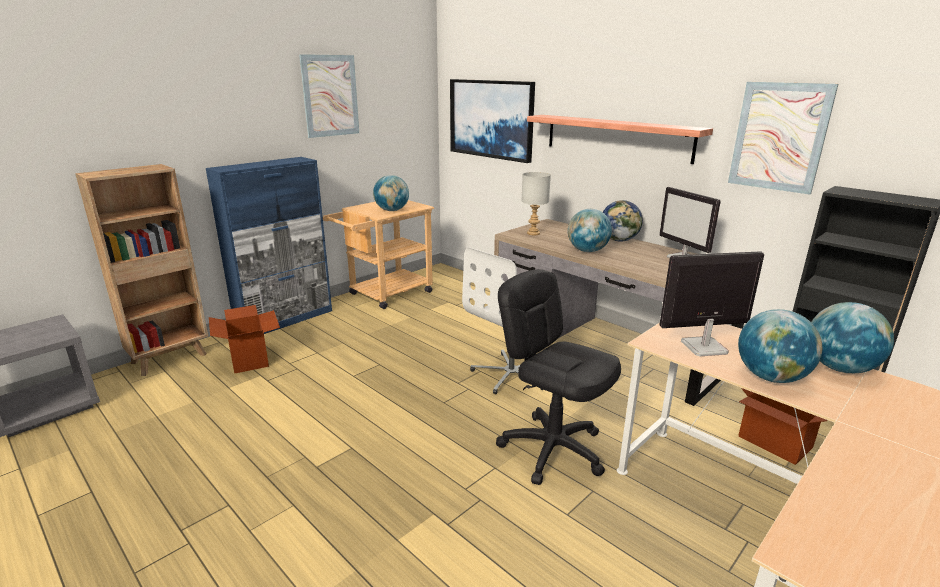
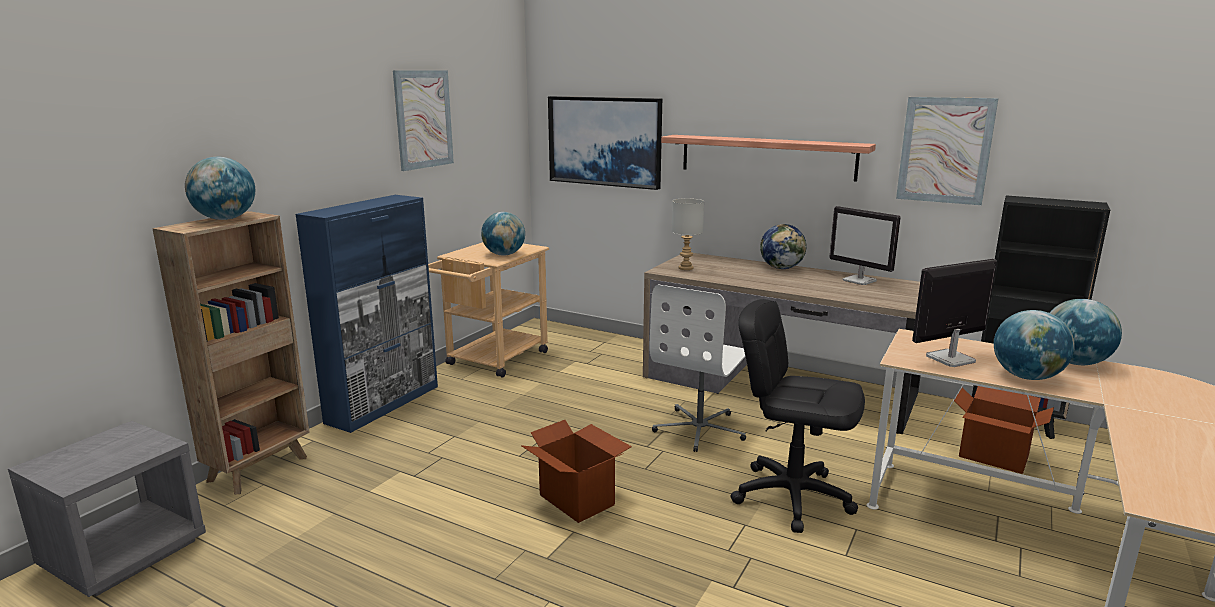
camera: 15 degrees left, 5 degrees down
(250, 359) = (372, 455): cardboard box -> cardboard box (577, 499)
(587, 251) = (759, 281): globe -> globe (225, 219)

